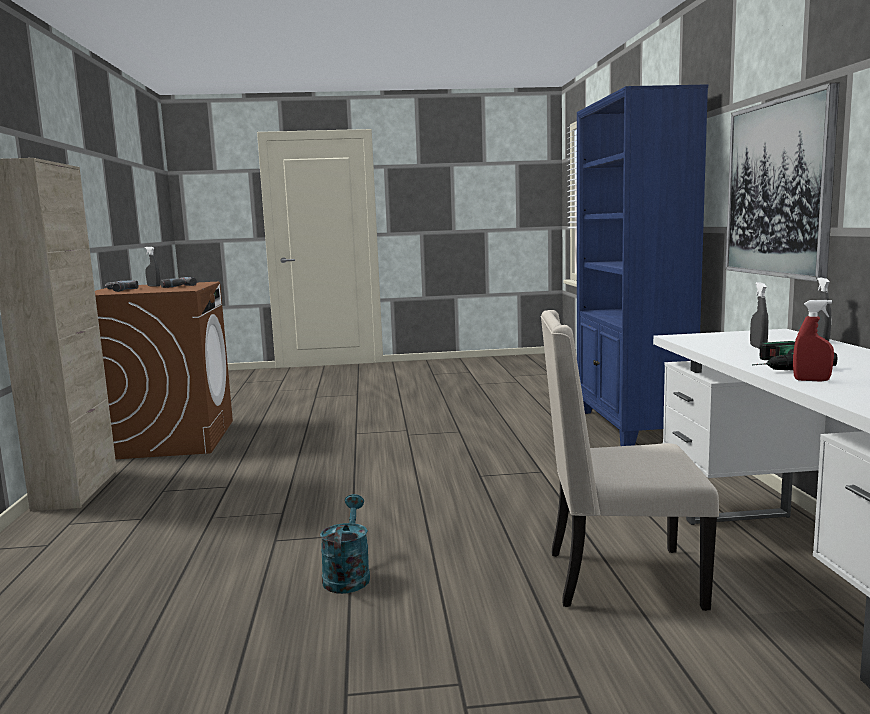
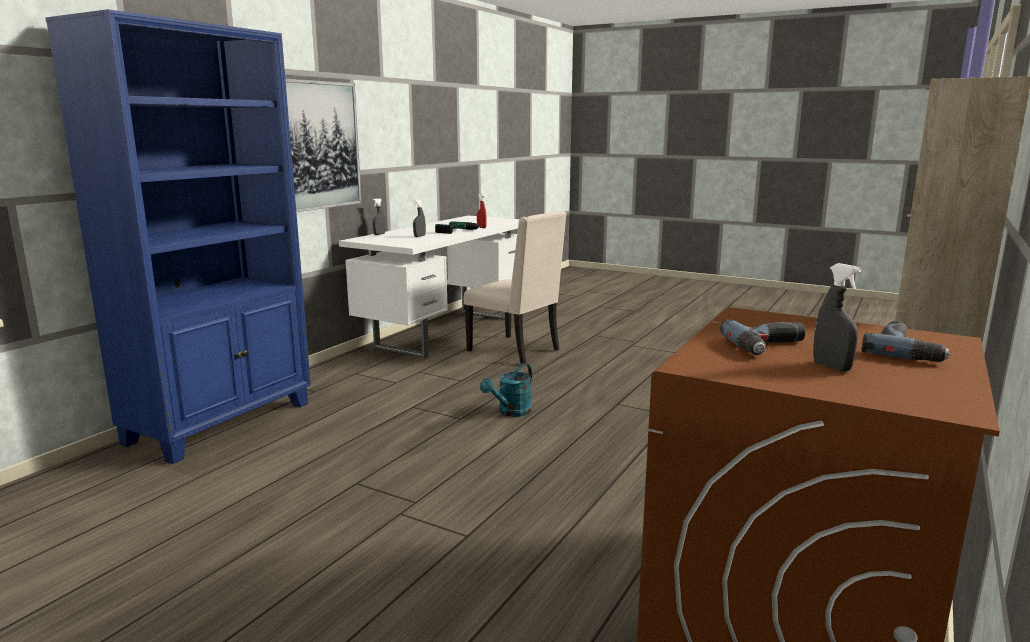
camera: 145 degrees left, 5 degrees up
(347, 575) = (641, 384): turquoise watering can -> turquoise watering can (511, 412)

